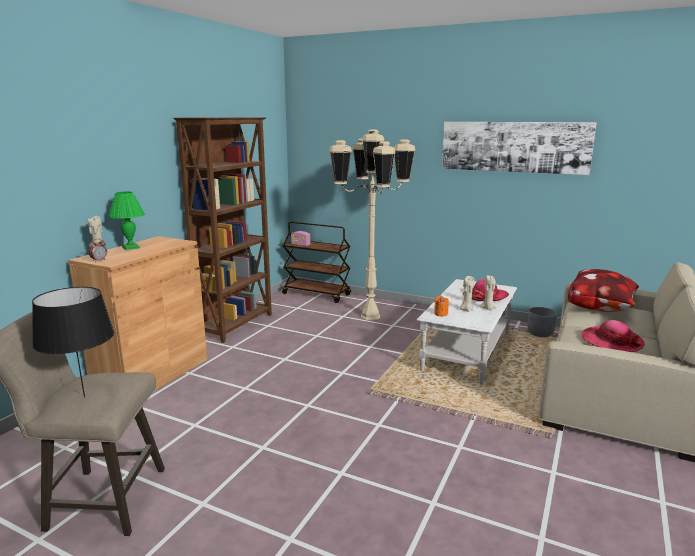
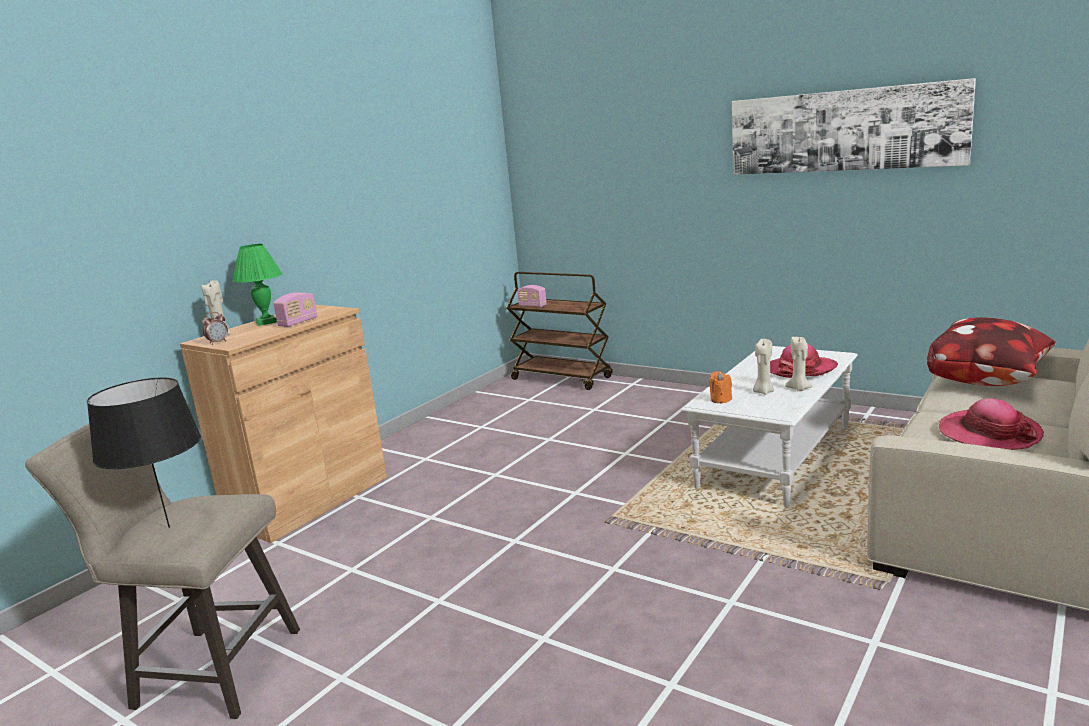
camera: 10 degrees right, 0 degrees up
(156, 249) = (298, 323): none -> radio
(237, 325) = (438, 427): brown bookcase -> none
(370, 316) = (636, 408): beige floor lamp -> none
(539, 333) = (902, 426): grey planter -> none

